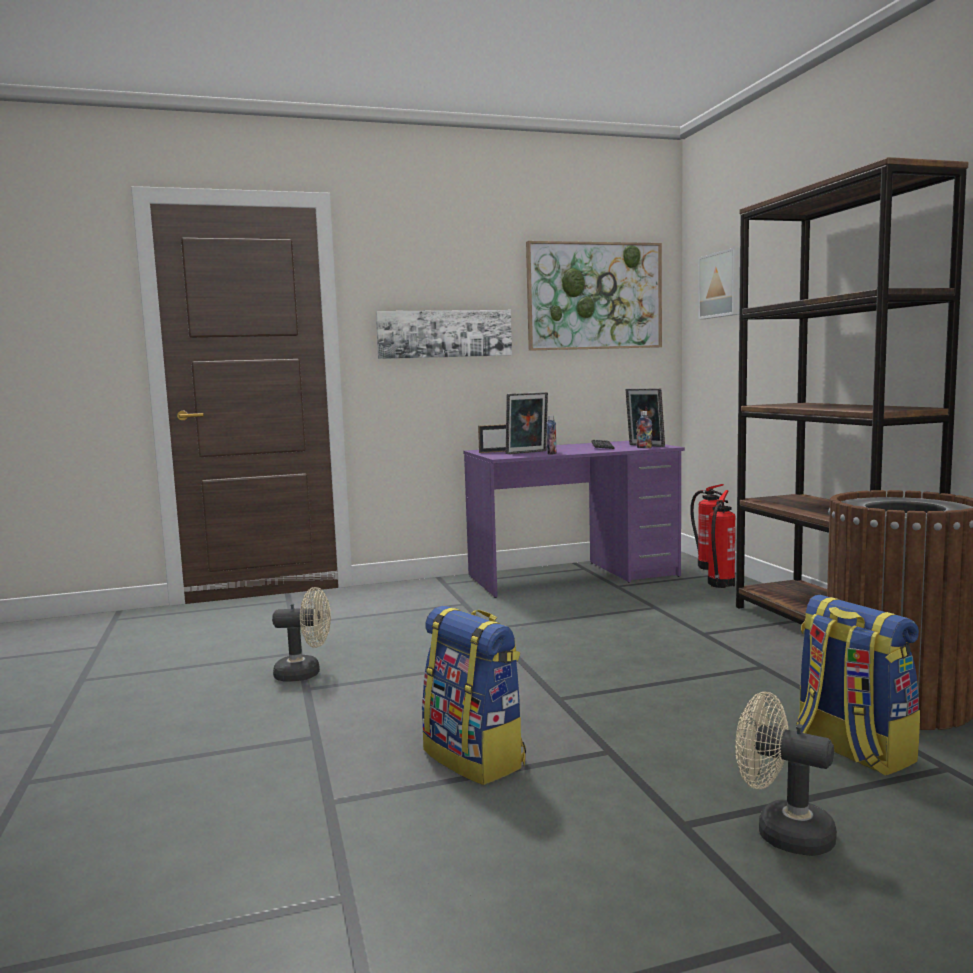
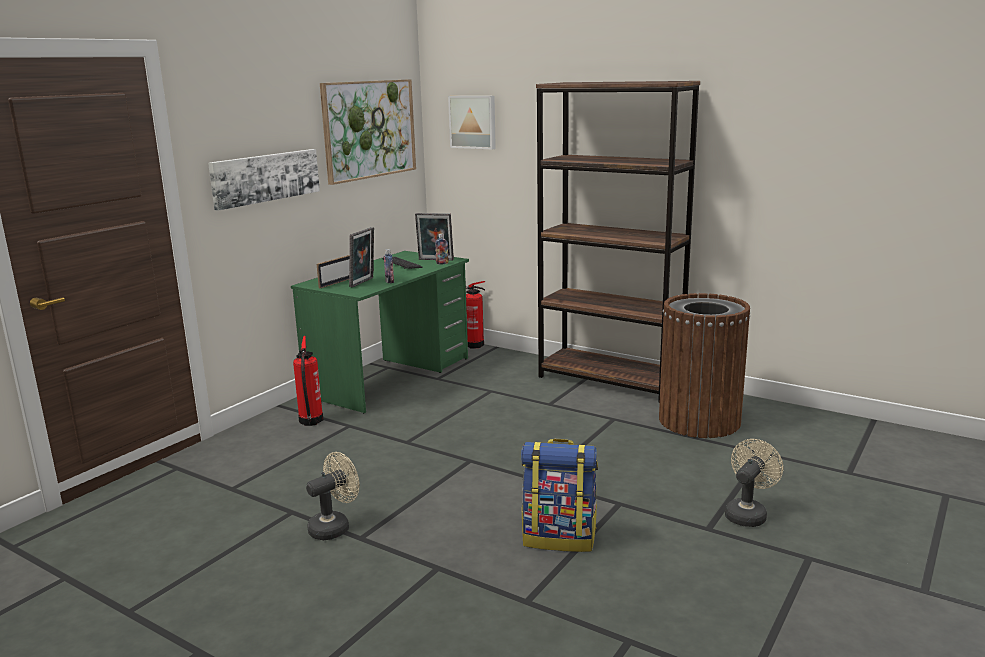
camera: 40 degrees left, 10 degrees up
(573, 576) = (391, 377): purple desk -> green desk
(719, 585) = (503, 360): fire extinguisher -> fire extinguisher (310, 422)
(782, 832) = (748, 513): beige fan -> beige fan turned 135 degrees clockwise
(851, 750) = (718, 458): backpack -> none

